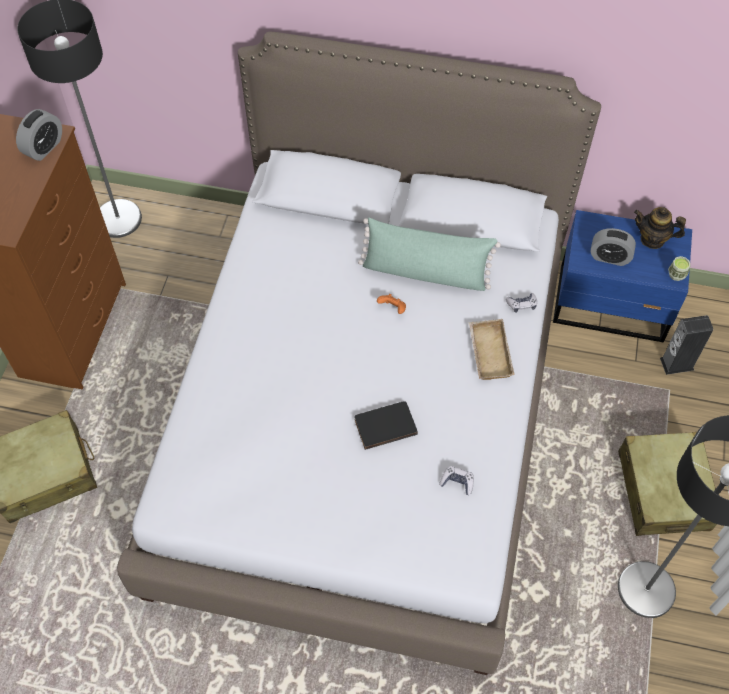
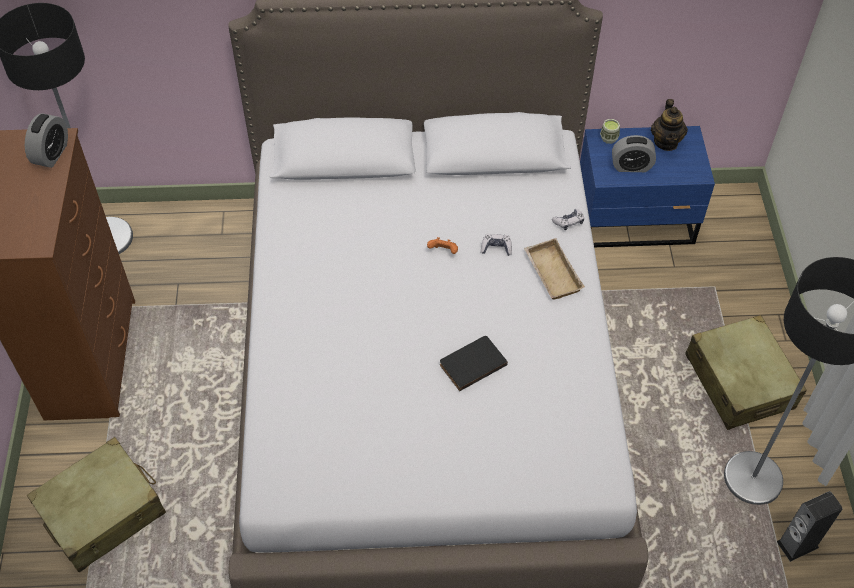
camera: 15 degrees left, 5 degrees down
(425, 272) = (464, 211): green pillow -> none
(457, 482) = (561, 401): game controller -> game controller (496, 248)
(652, 239) = (666, 142): teapot -> teapot turned 90 degrees counterclockwise
(676, 274) = (699, 170): cup -> cup (608, 138)
(677, 364) = (714, 261): speaker -> speaker (797, 544)

